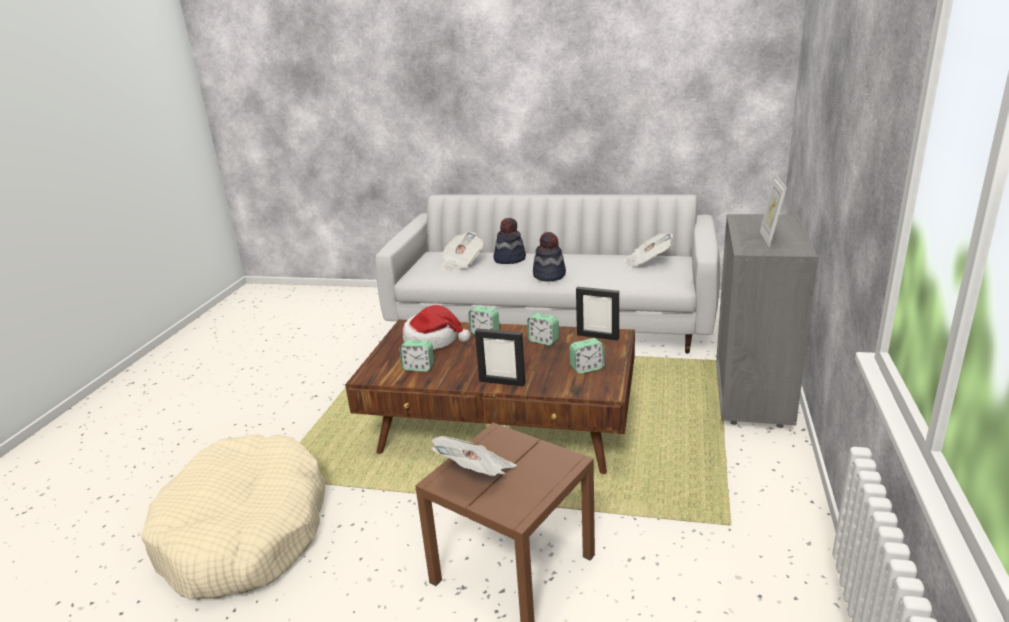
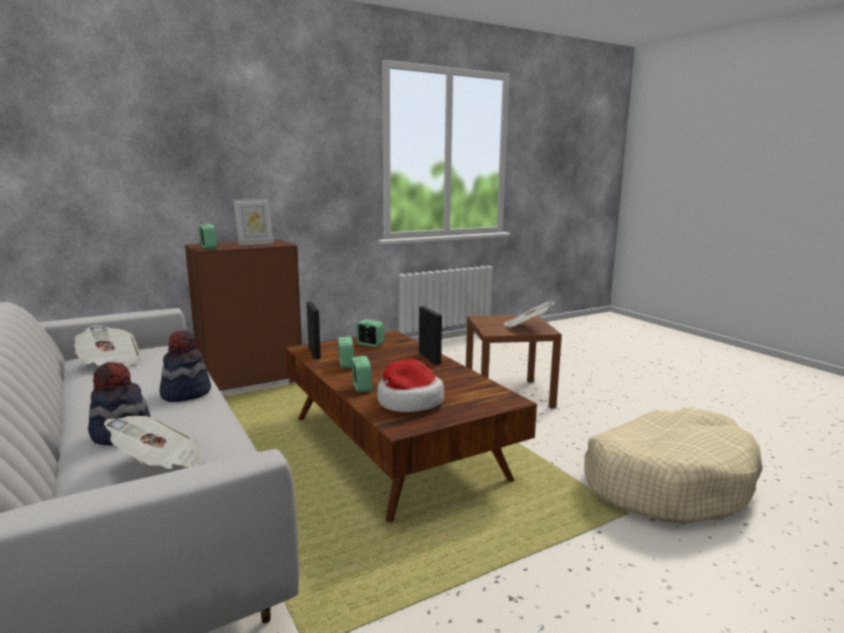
camera: 135 degrees left, 10 degrees down
(418, 367) = (462, 388): alarm clock -> alarm clock (208, 248)
(753, 399) = (252, 382): grey cabinet -> brown cabinet

